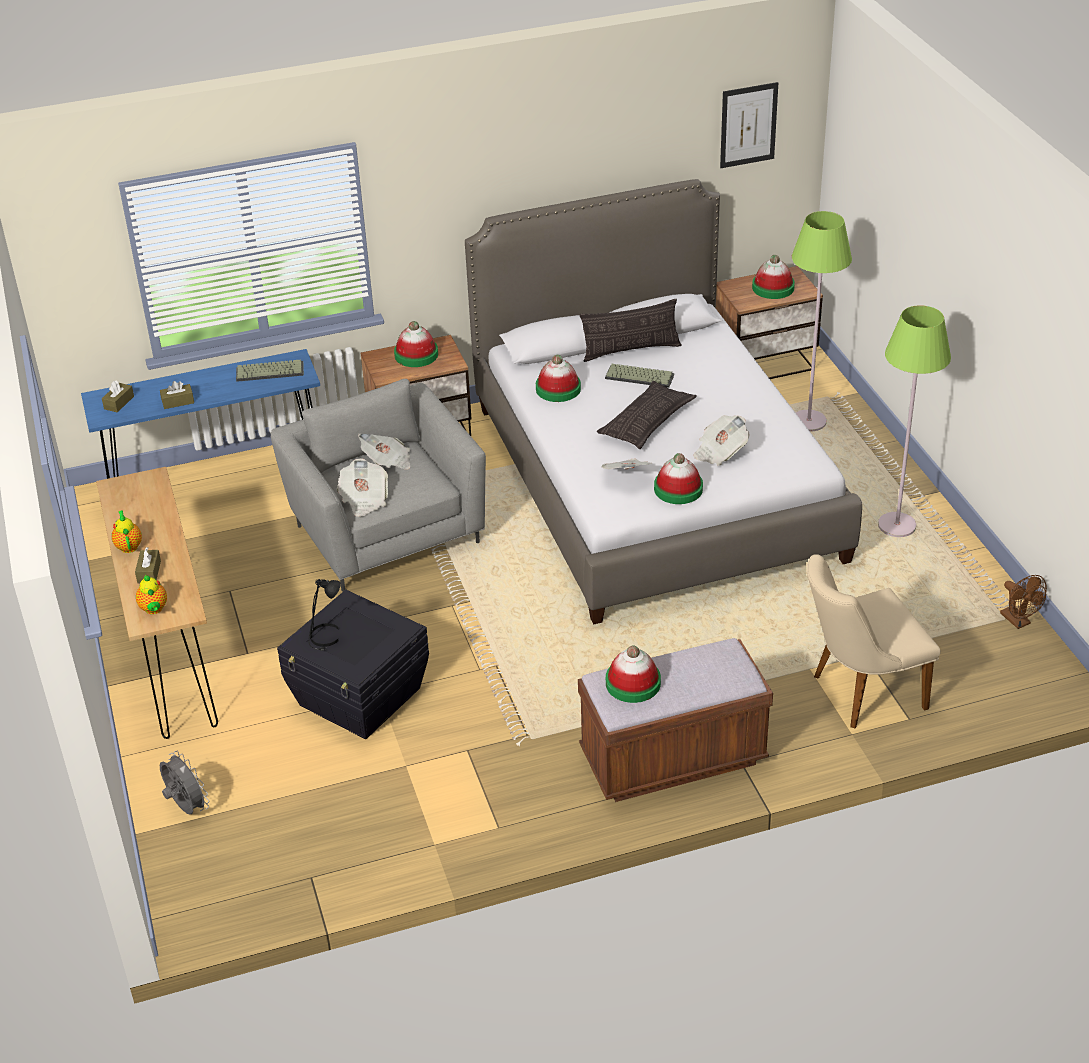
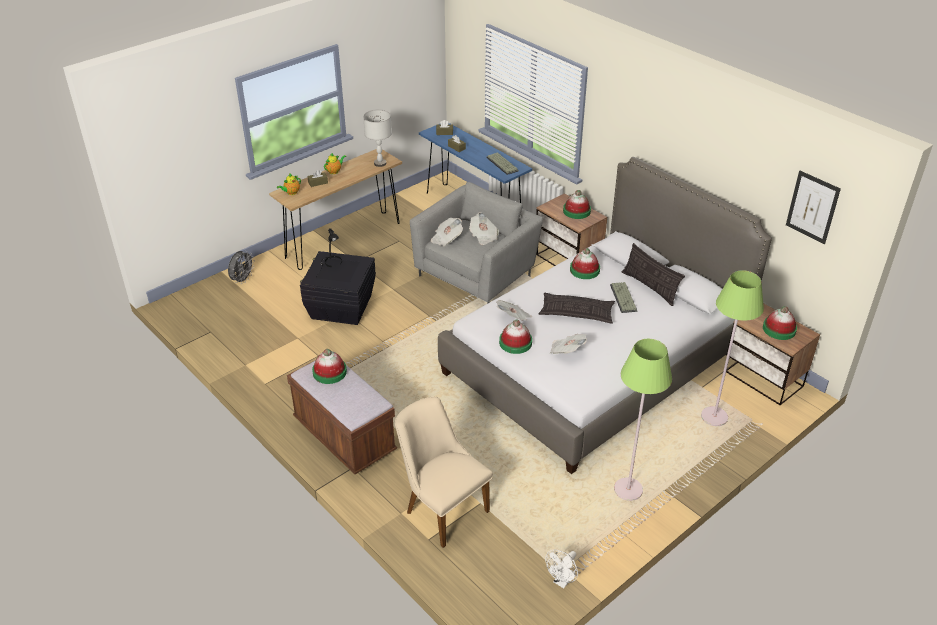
camera: 65 degrees right, 0 degrees up
(150, 490) = (380, 163): none -> grey table lamp
(1018, 621) = (562, 581): brown fan -> white fan

